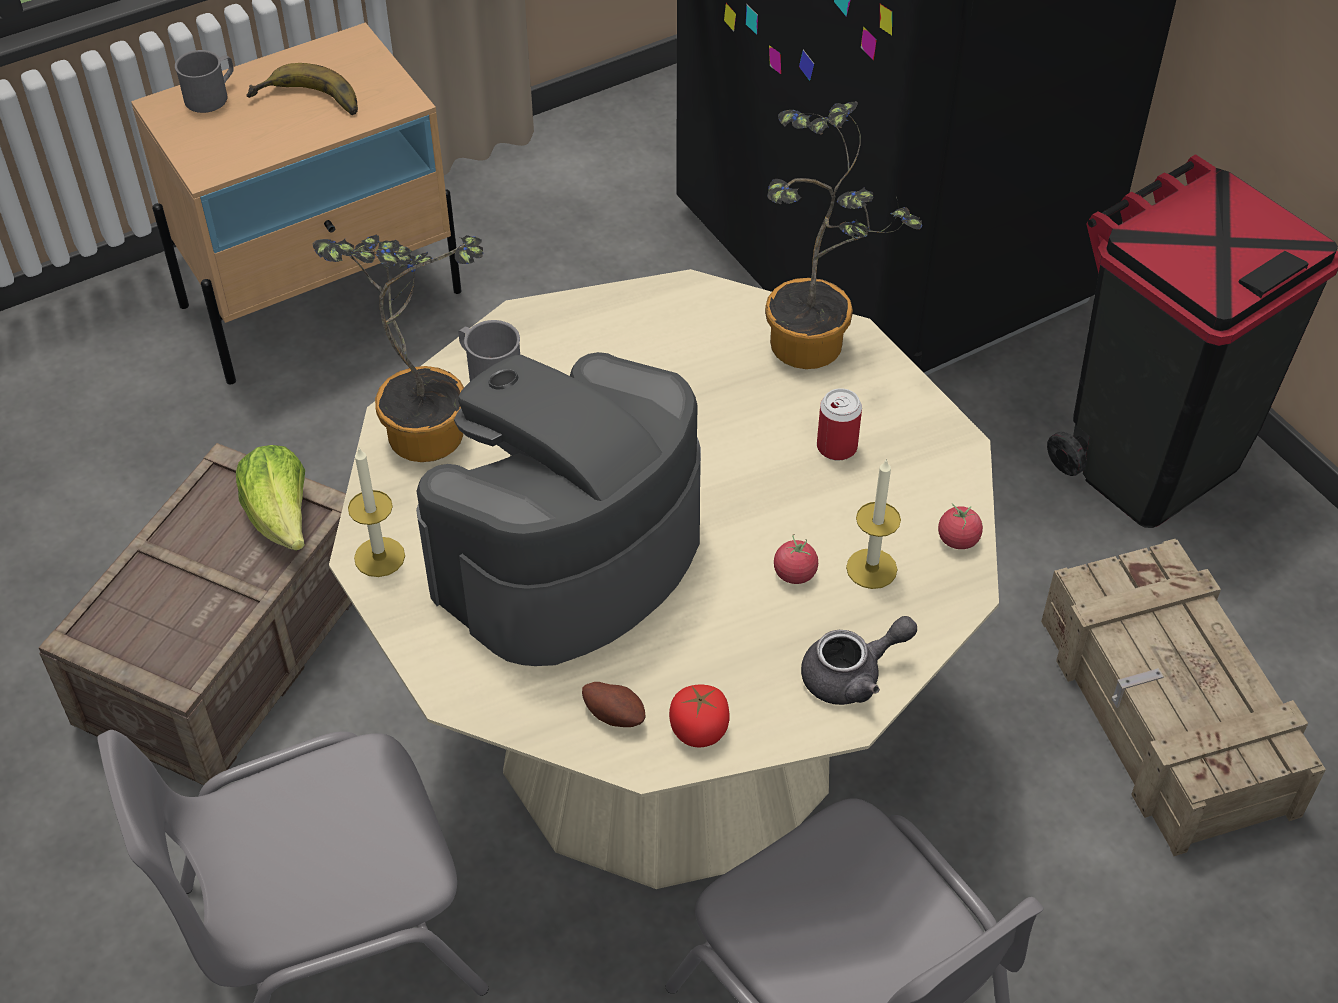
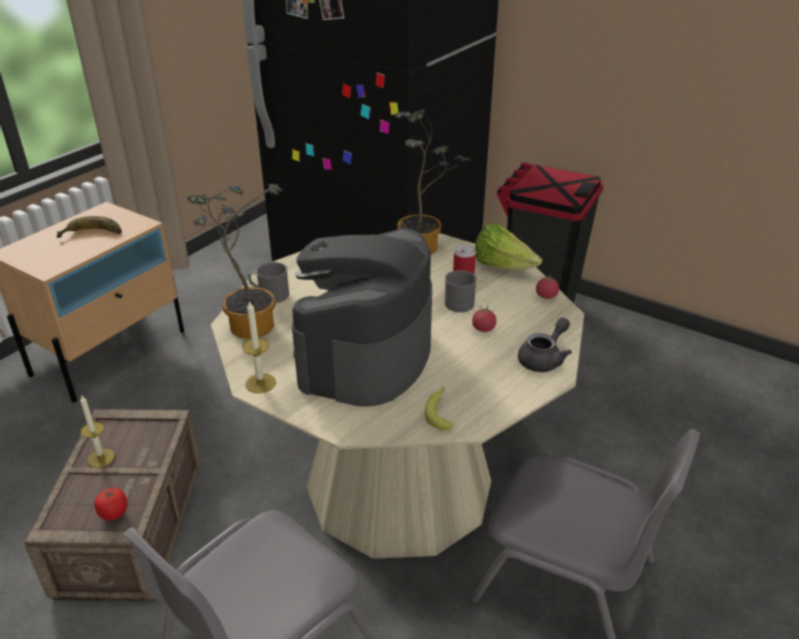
camera: 25 degrees left, 15 degrees down
(212, 96) = (35, 242): grey mug -> grey mug (460, 301)
(281, 519) = (152, 432): lettuce -> lettuce (503, 267)
(615, 714) = (441, 411): potato -> banana
(699, 730) = (489, 404): tomato -> tomato (114, 513)
(871, 568) = (517, 317): candle -> candle (101, 458)
(1164, 718) = (612, 400): crate -> none

